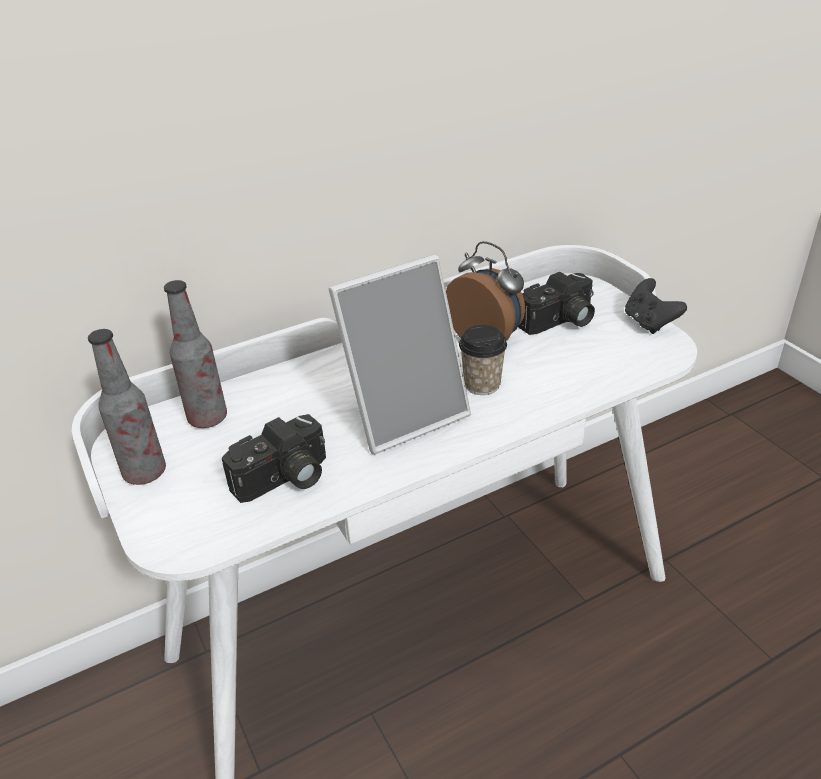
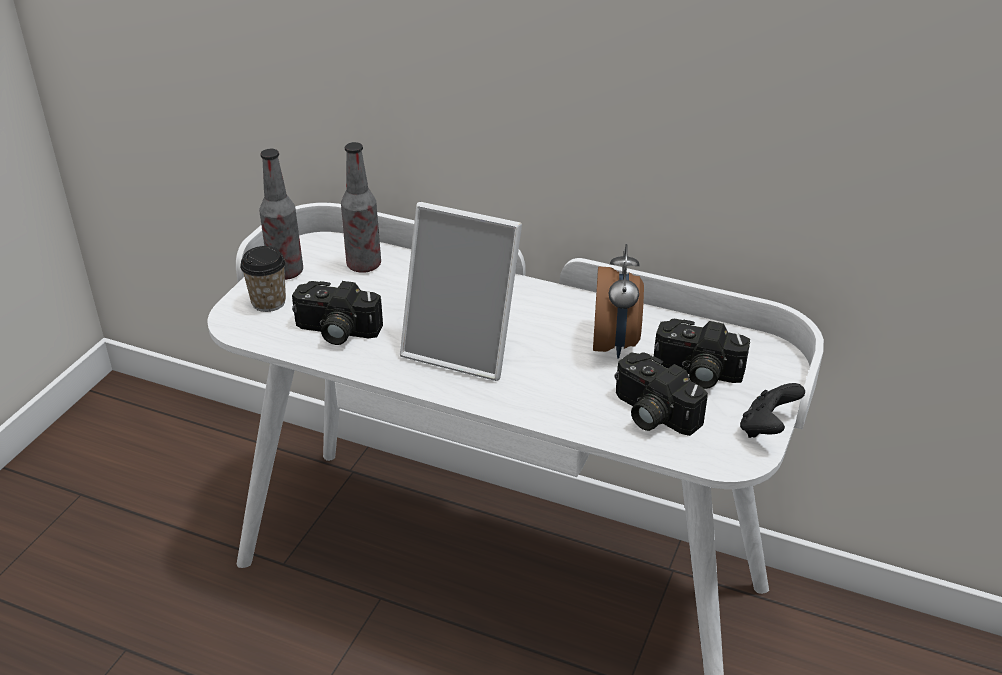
camera: 50 degrees right, 0 degrees up
(482, 384) = (547, 370): cup -> cup (268, 302)
(586, 361) = (651, 414): none -> camera

